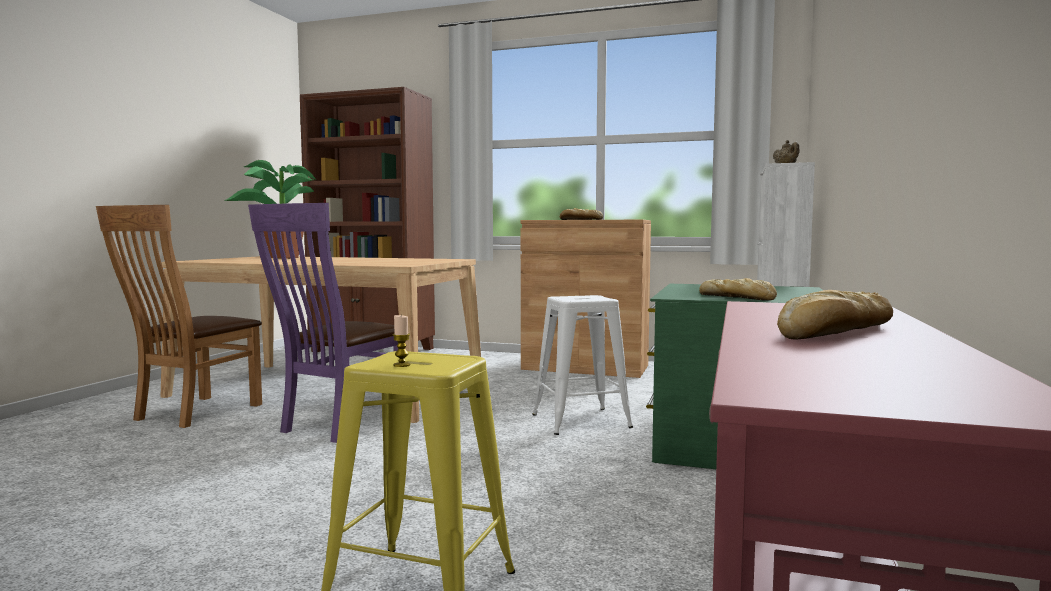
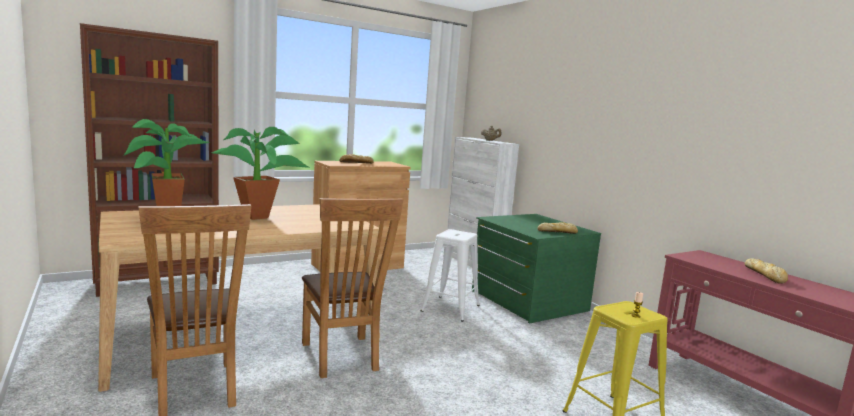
camera: 50 degrees left, 5 degrees up
(337, 425) = (342, 358): purple chair -> brown chair
(350, 260) = (262, 217): none -> potted plant

